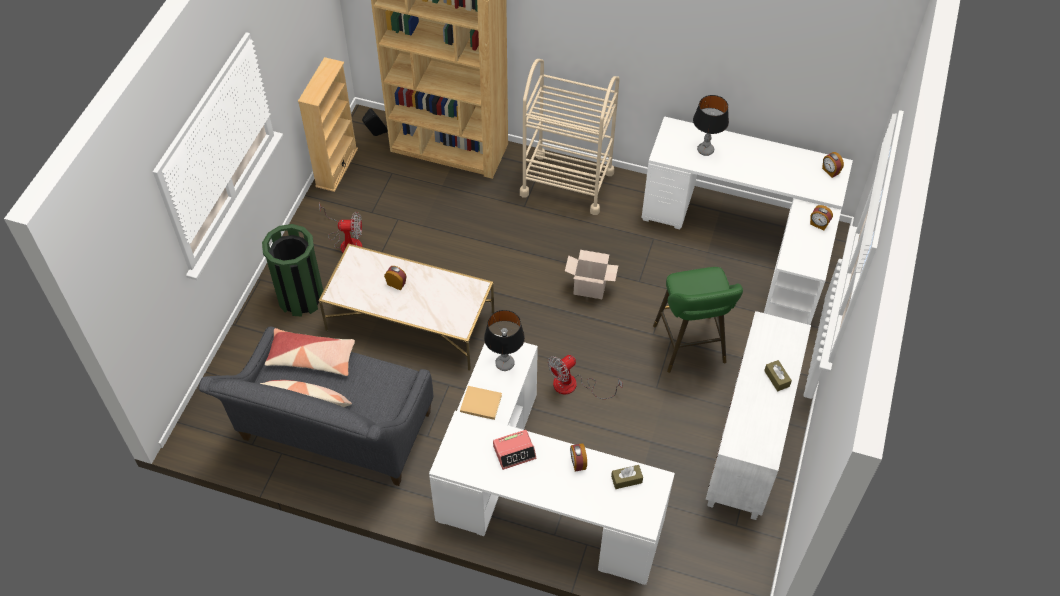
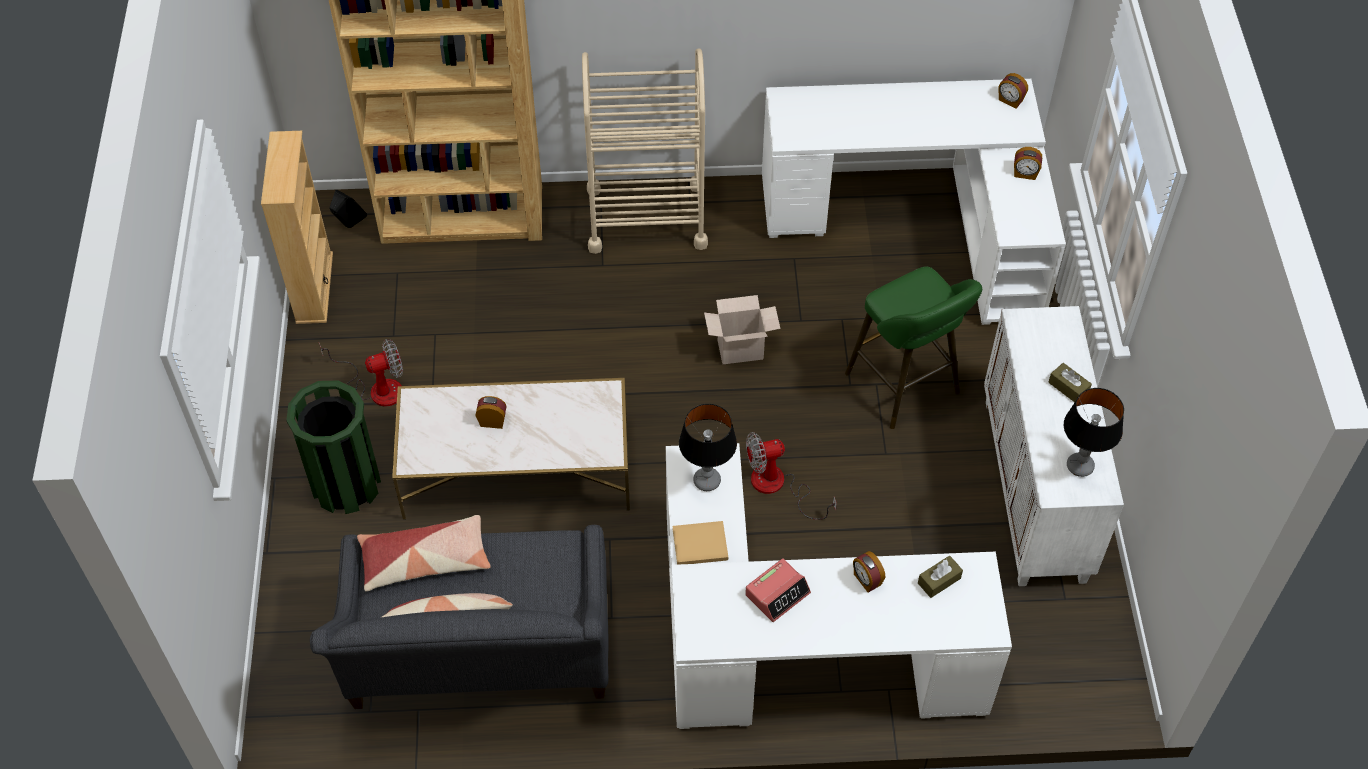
camera: 20 degrees left, 0 degrees up
(574, 386) = (778, 486): fan -> fan turned 45 degrees clockwise
(705, 150) = (840, 118): table lamp -> table lamp (1080, 466)

